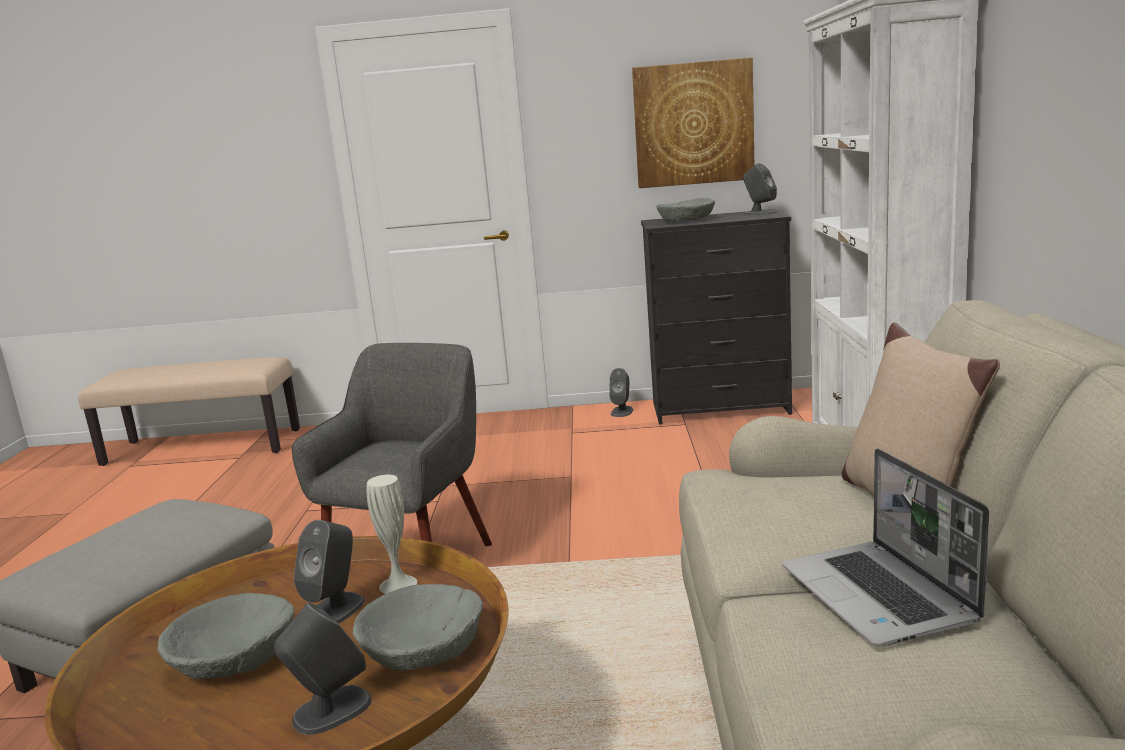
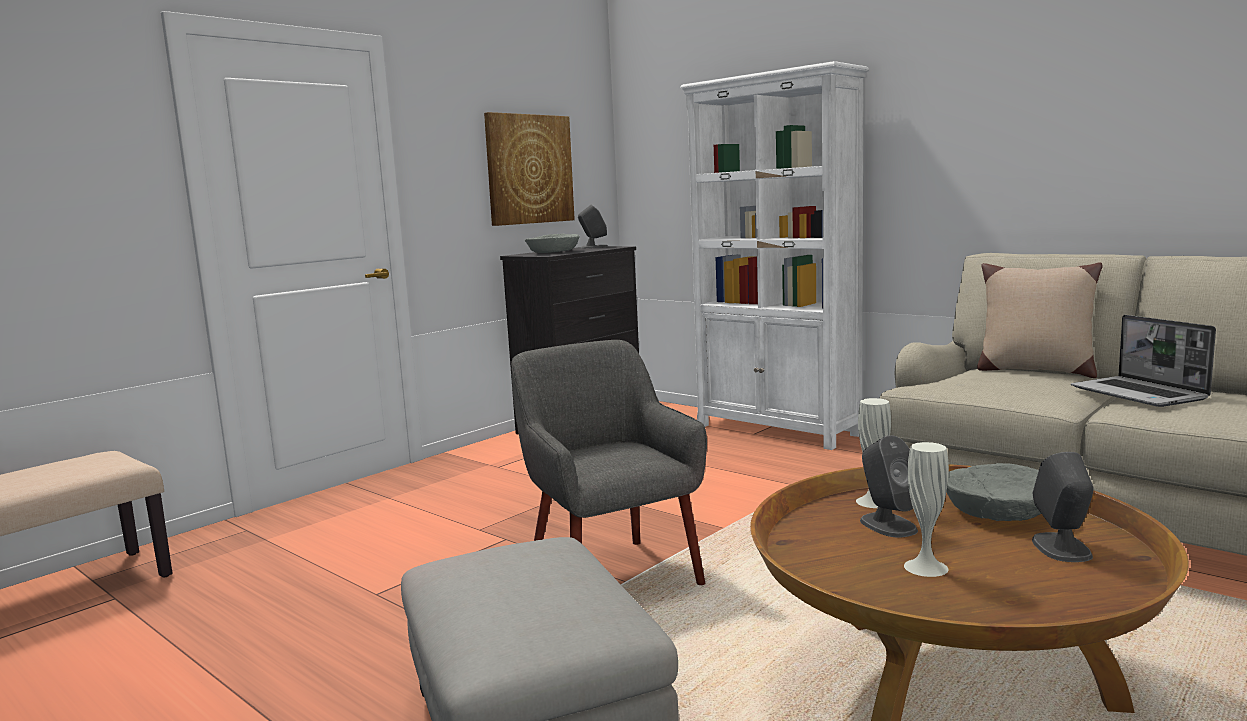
camera: 50 degrees left, 5 degrees down
(233, 658) = (926, 567): grey bowl -> white vase
(622, 411) = (504, 445): grey speaker -> none
(880, 596) = (1140, 394): laptop -> laptop turned 45 degrees clockwise

